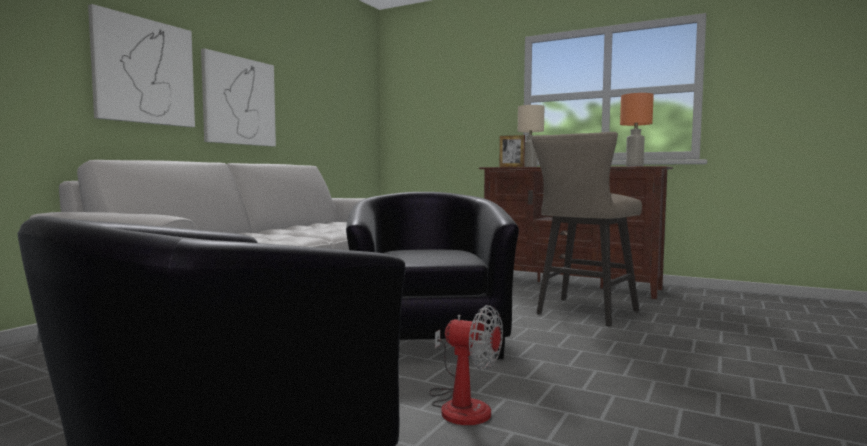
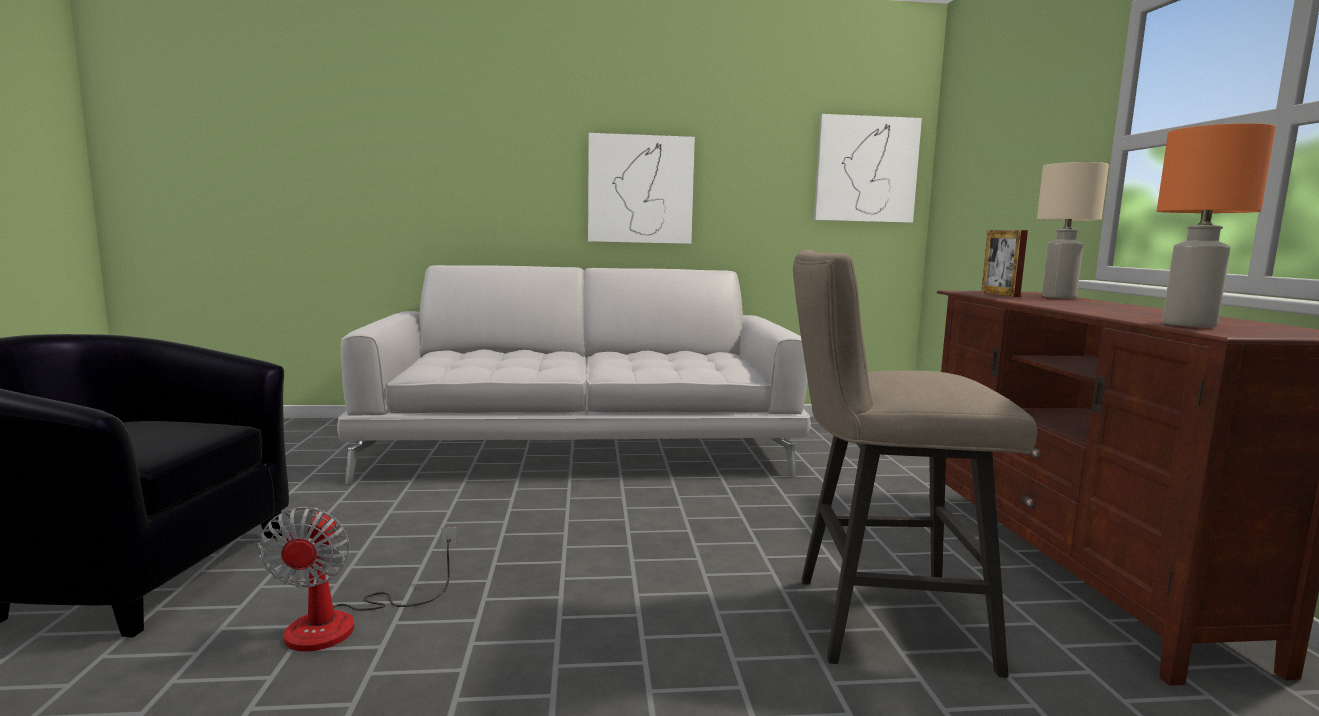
camera: 55 degrees right, 5 degrees up
(144, 71) = (518, 170): picture -> picture (866, 169)
(428, 339) = (568, 543): black armchair -> none

